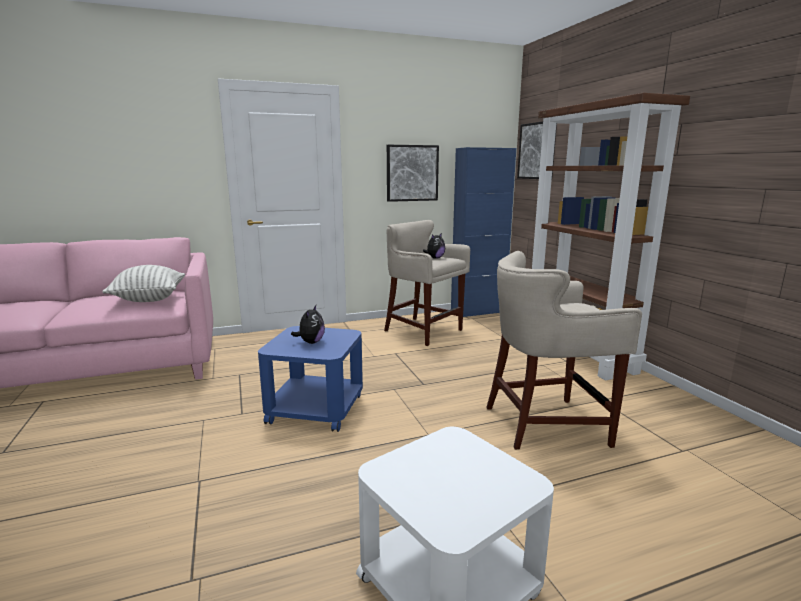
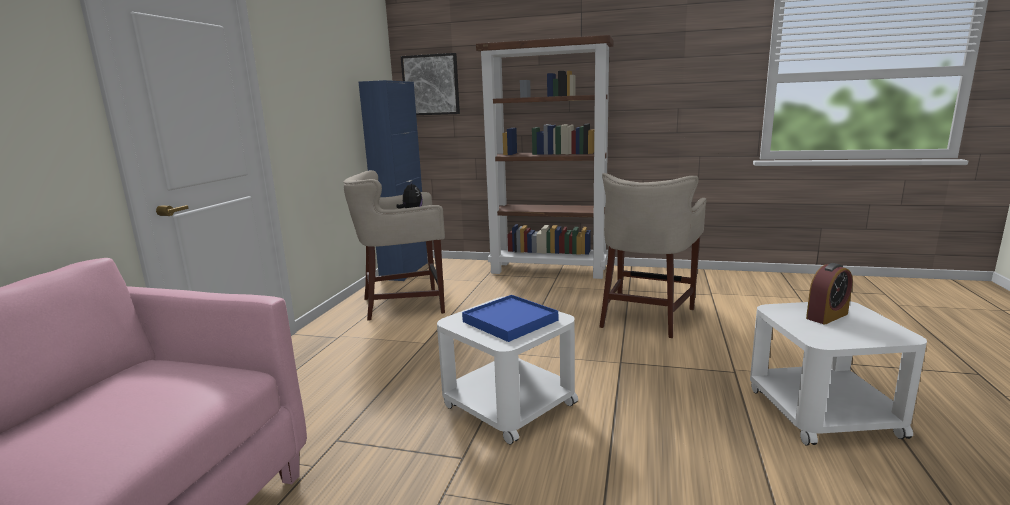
camera: 55 degrees left, 0 degrees up
(149, 299) = (168, 385): pillow -> none
(311, 342) = (510, 321): plush toy -> blue tray
(316, 408) = (508, 404): blue side table -> white side table
(412, 173) = (326, 114): picture -> none
(468, 470) = (827, 316): none -> alarm clock

